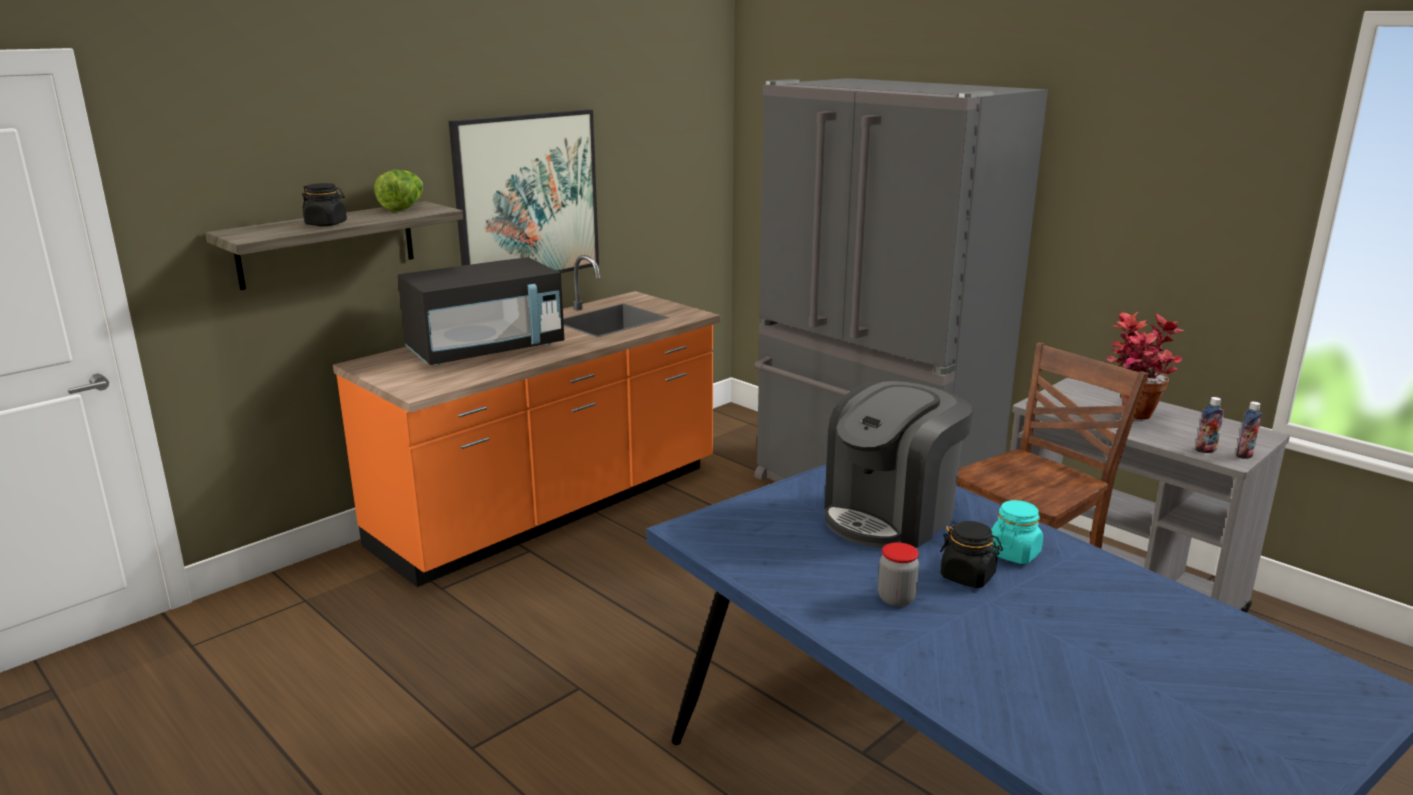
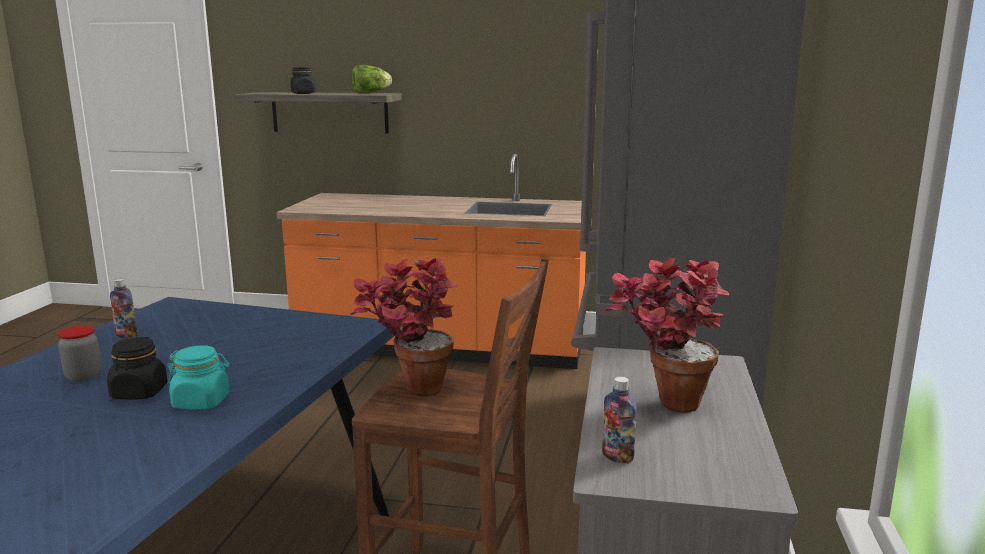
camera: 55 degrees right, 5 degrees down
(486, 350) = (392, 204): black microwave -> none
(527, 198) = (488, 102): picture -> none
(890, 515) = (249, 349): coffee machine -> none
(1011, 484) = (410, 390): none -> potted plant
(1244, 455) = (640, 484): bottle -> bottle (126, 335)

